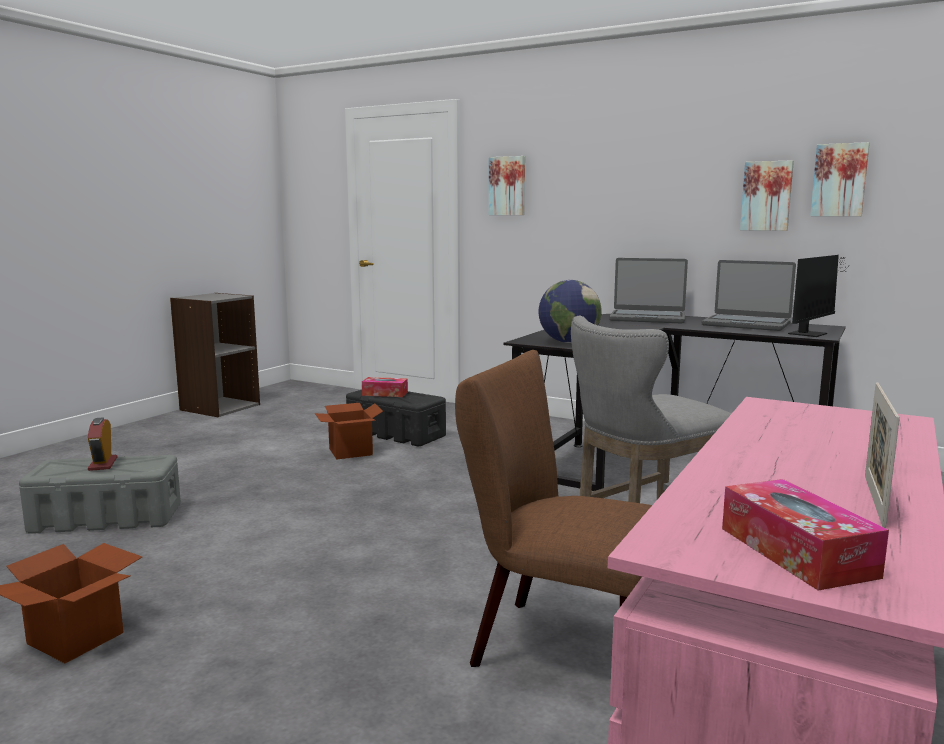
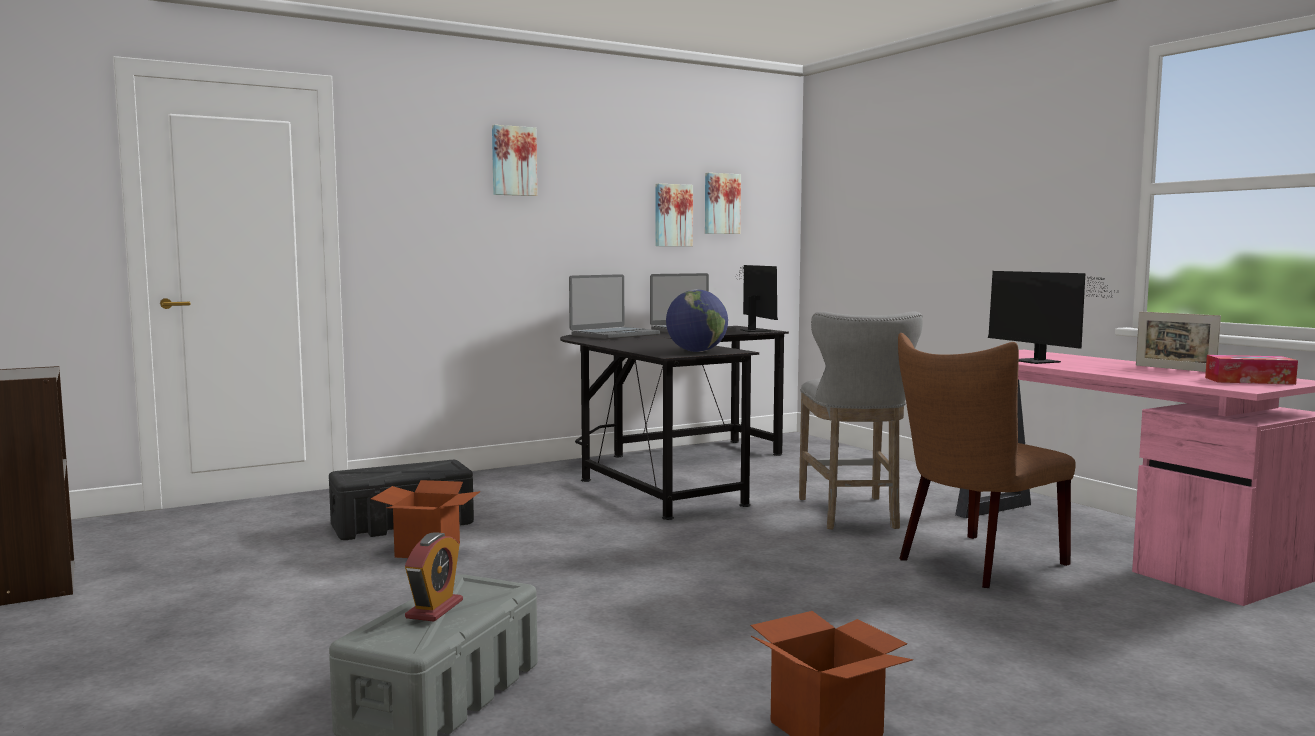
camera: 60 degrees left, 5 degrees down
(103, 464) = (434, 609): alarm clock -> alarm clock turned 90 degrees counterclockwise
(385, 393) = (384, 472): tissue box -> none
(507, 186) = (410, 194): picture -> picture (513, 161)
(771, 431) = (1039, 362): none -> monitor

